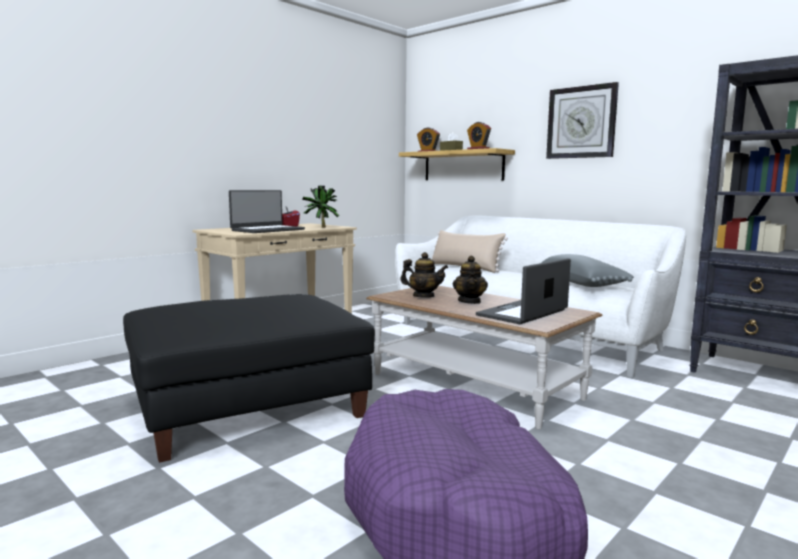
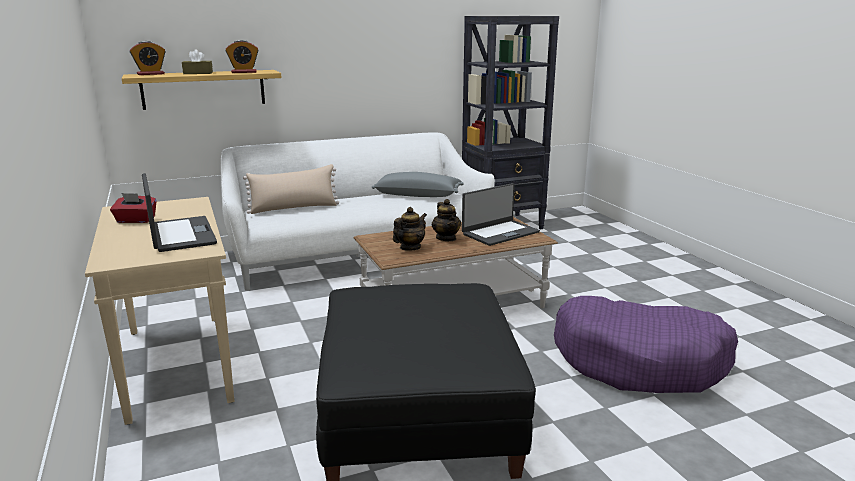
camera: 65 degrees left, 10 degrees up
(321, 227) = (191, 210): potted plant -> none
(469, 301) = (446, 238): teapot -> teapot turned 45 degrees clockwise
(523, 313) = (500, 233): laptop -> laptop turned 105 degrees counterclockwise
(581, 122) = (345, 43): wall clock -> none

